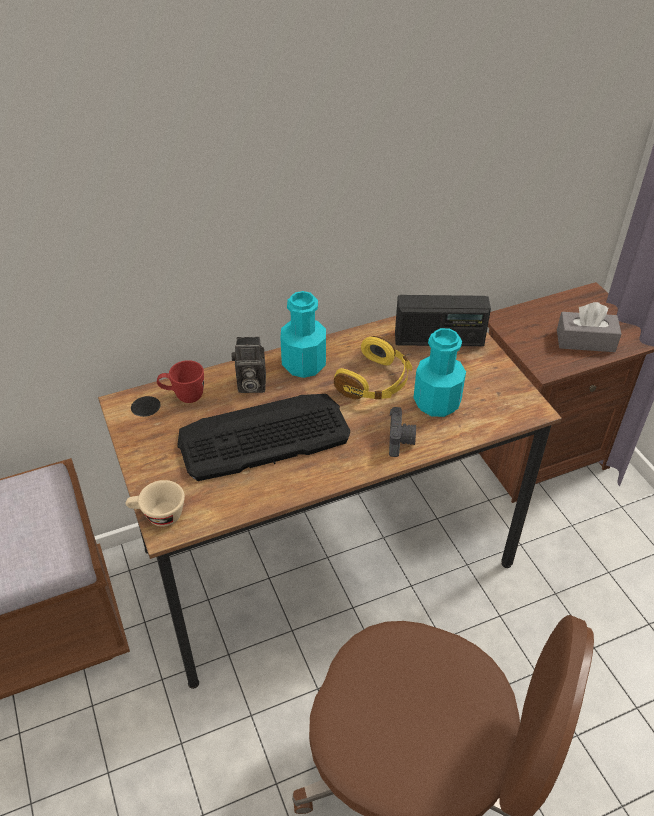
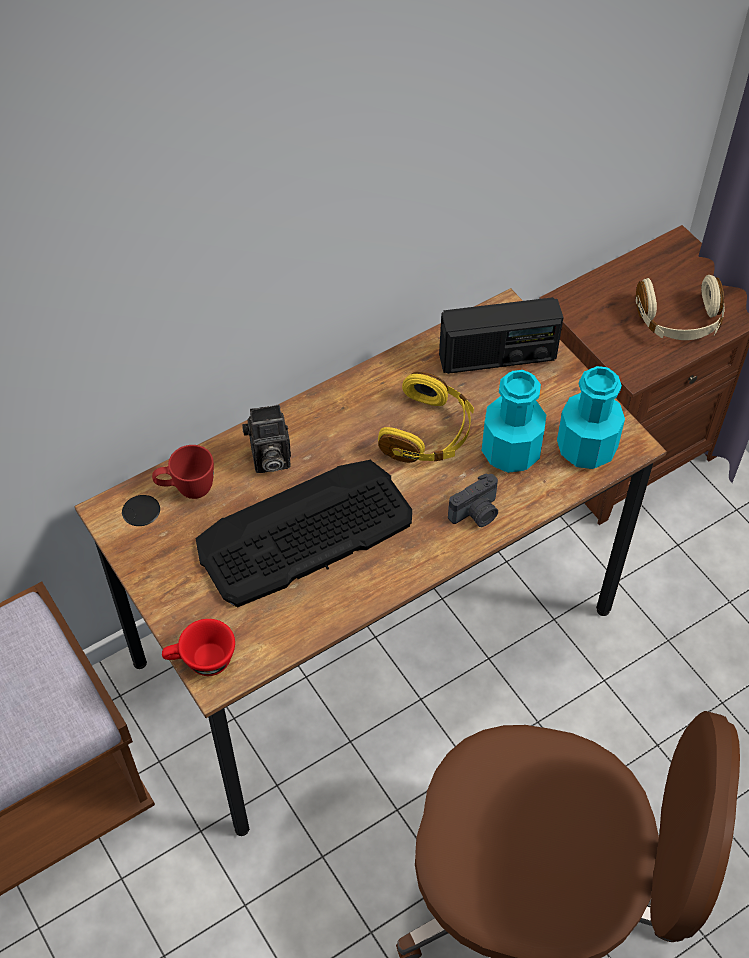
camera: 10 degrees left, 10 degrees up
(158, 515) = (201, 661): beige cup -> red cup
(304, 364) = (331, 418): turquoise bottle -> turquoise bottle (586, 448)
(401, 441) = (476, 513): camera -> camera turned 60 degrees clockwise
(585, 341) = (679, 321): grey tissue box -> beige headphones

